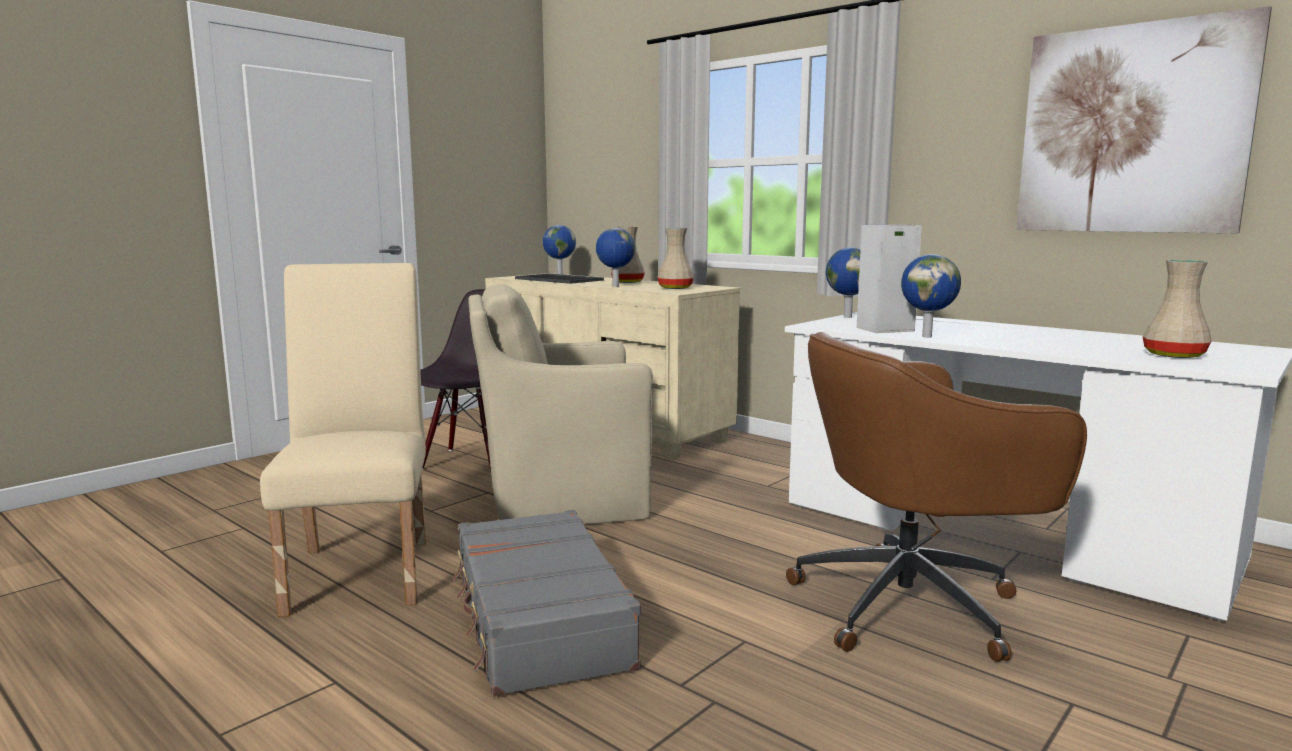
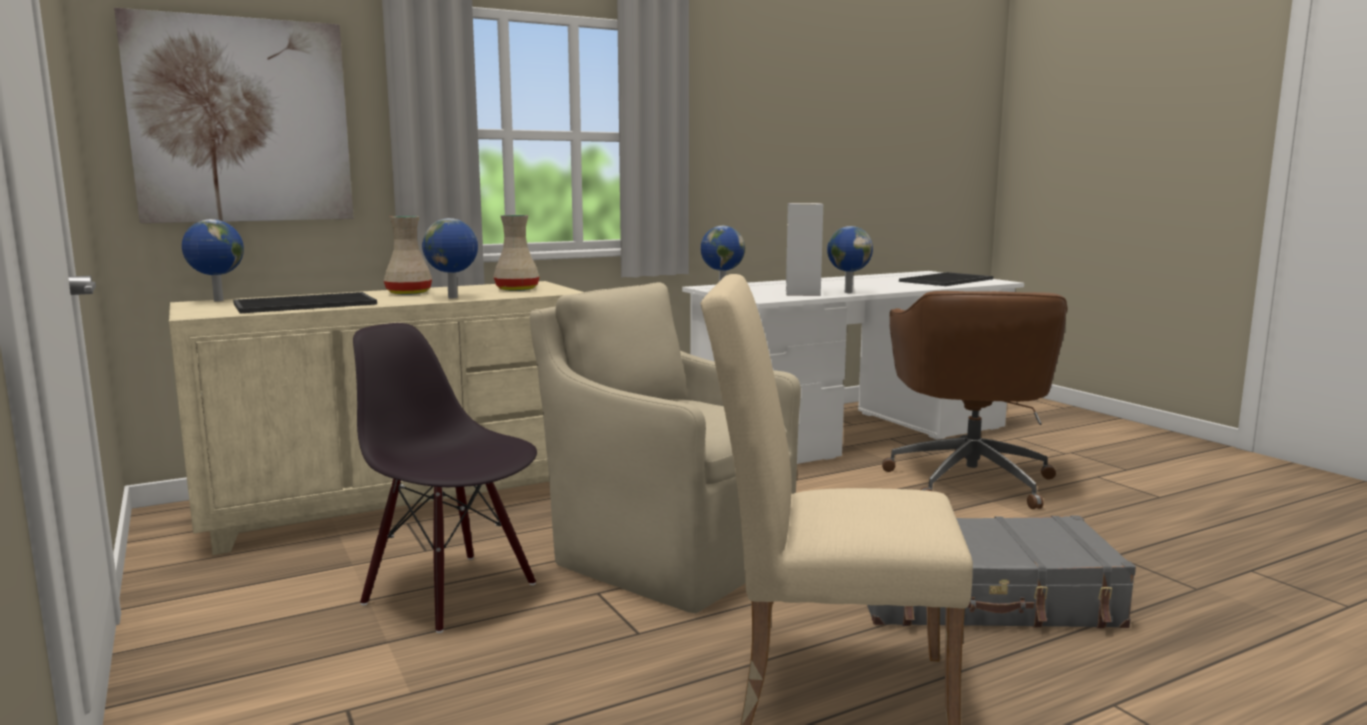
camera: 70 degrees left, 0 degrees up
(560, 501) = (669, 557): beige armchair -> beige armchair turned 120 degrees clockwise
(1131, 130) = (826, 131): picture -> picture (242, 121)
(1173, 355) = (947, 280): beige vase -> tray

